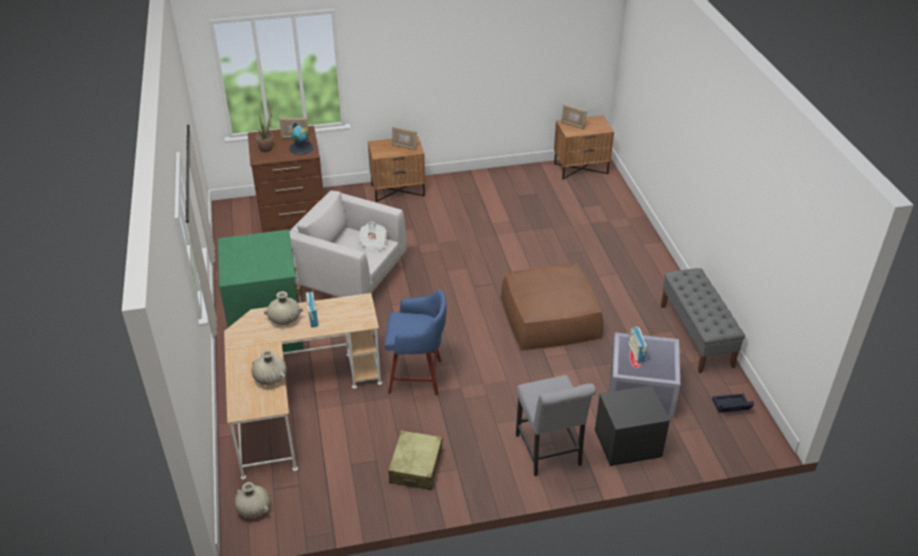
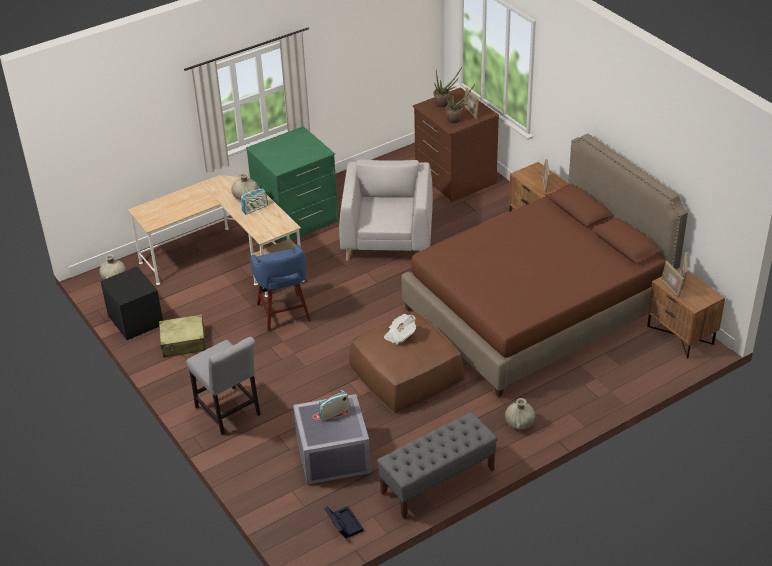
camera: 70 degrees right, 0 degrees up
(270, 378) = (178, 212): beige vase -> beige vase (519, 423)
(301, 148) = (456, 120): globe -> potted plant
(373, 244) = (396, 219): newspaper -> newspaper (400, 335)
(509, 223) = (537, 309): none -> brown bed
(549, 453) = (230, 413): grey chair -> grey chair turned 90 degrees counterclockwise
(580, 132) = (671, 288): none -> picture frame
(627, 444) = (260, 459): black nightstand -> black nightstand (135, 320)

